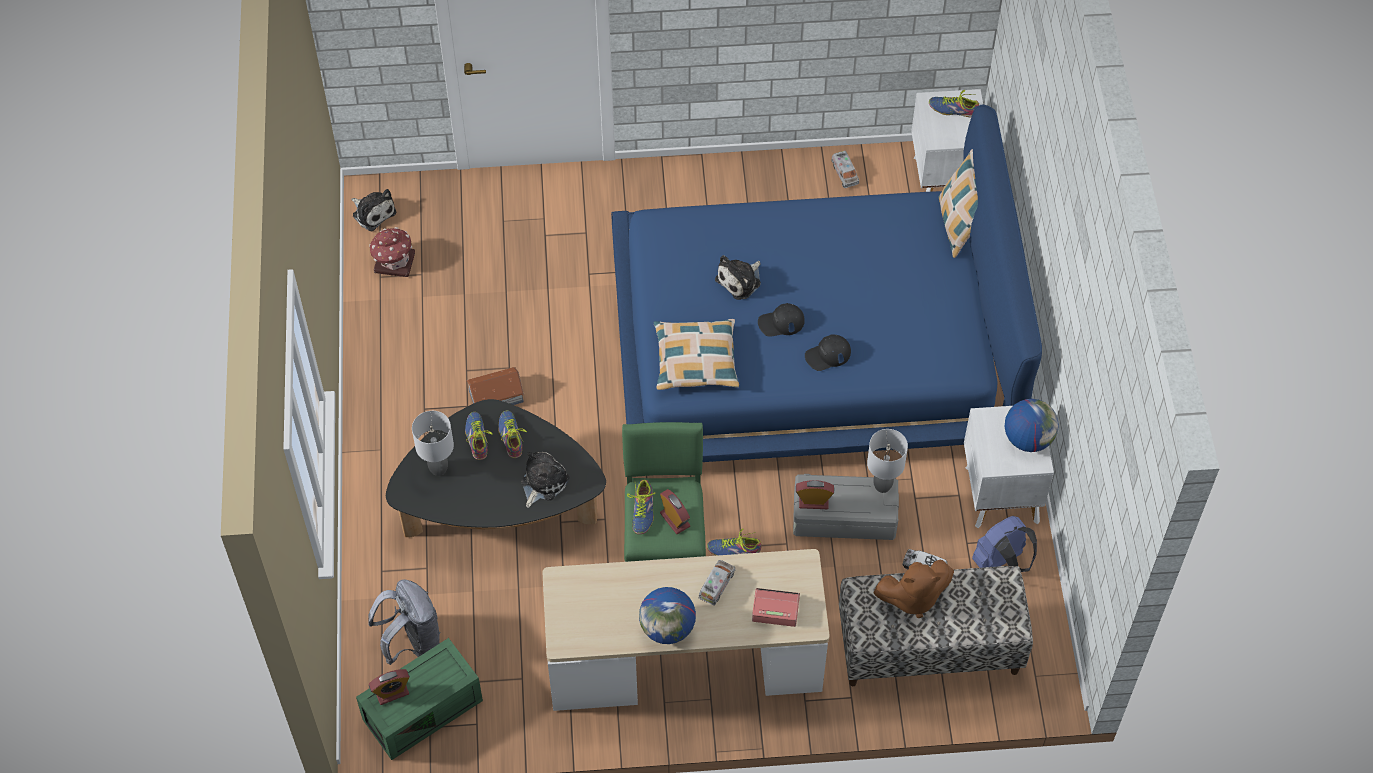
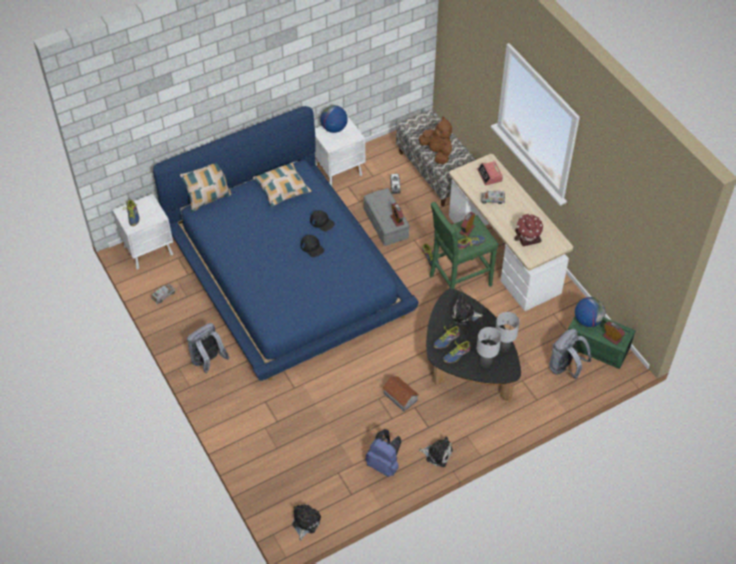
camera: 115 degrees left, 5 degrees down
(393, 262) = (337, 492): toy house -> toy house (528, 237)
(667, 628) = (527, 209): globe -> globe (587, 320)
(693, 190) = (208, 361): none -> grey backpack
(695, 360) = (356, 274): pillow -> pillow (282, 188)
(740, 280) = (294, 274): plush toy -> plush toy (437, 454)
(883, 486) = (372, 197): grey table lamp -> grey table lamp (504, 348)
(1001, 564) = (376, 161): blue backpack -> blue backpack (384, 464)

